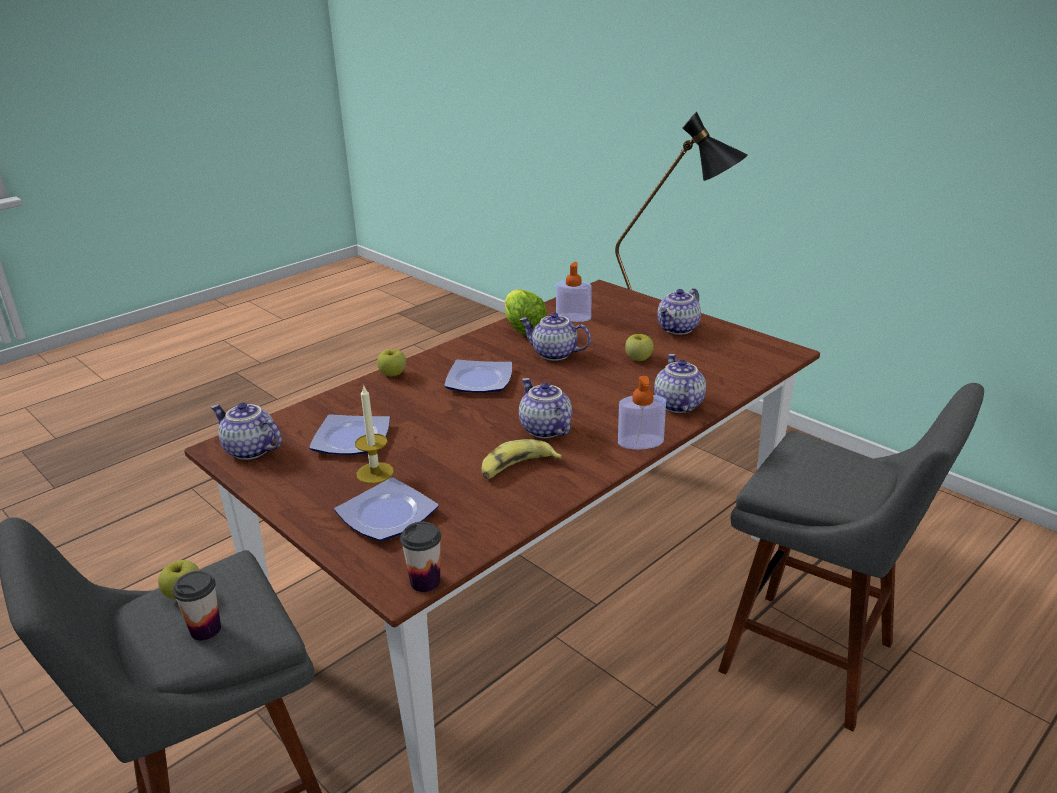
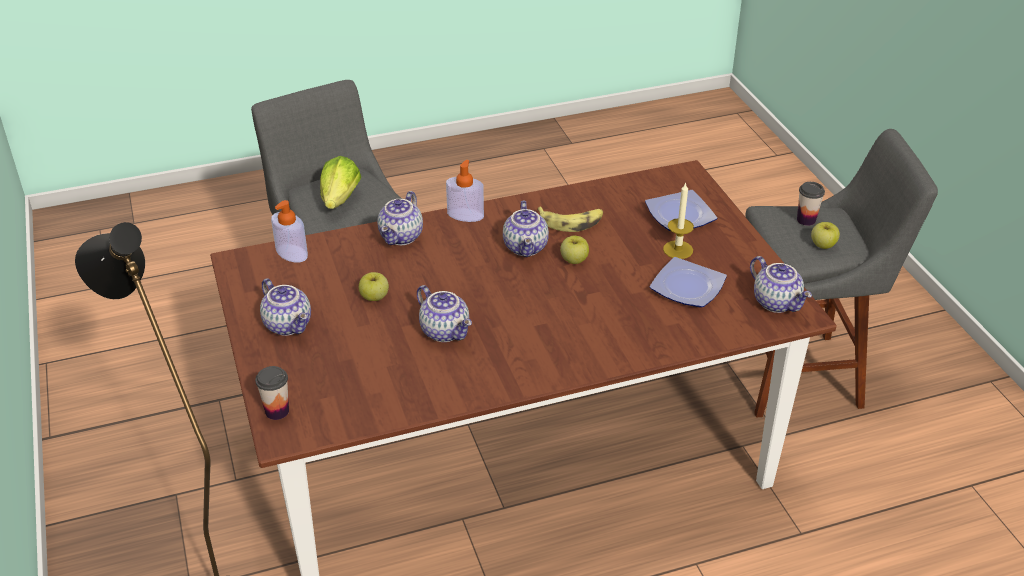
camera: 155 degrees left, 10 degrees up
(393, 374) = (622, 357): apple -> apple (574, 260)
(425, 582) = (671, 170): cup -> cup (277, 411)
(478, 380) = (543, 320): plate -> none
(523, 329) = (443, 384): lettuce -> lettuce (340, 199)
(573, 317) = (372, 385): soap dispenser -> soap dispenser (291, 253)
(678, 329) = (289, 325): teapot -> teapot turned 75 degrees clockwise

